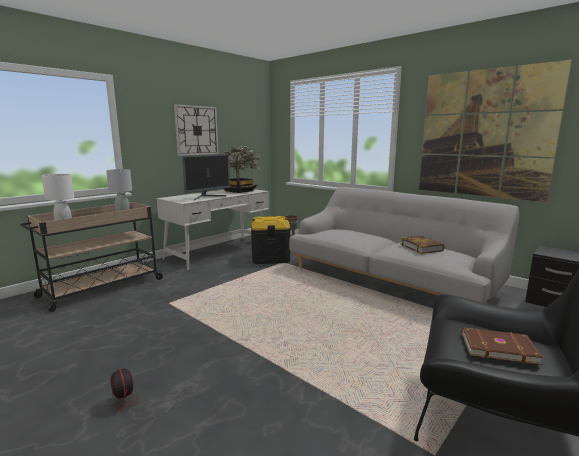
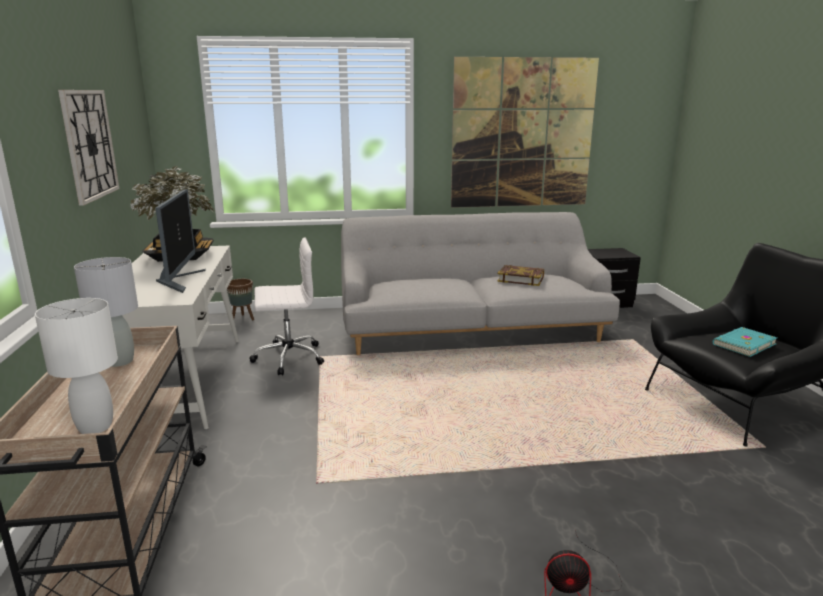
camera: 50 degrees left, 5 degrees up
(270, 258) = (287, 358): black storage box -> white office chair
(497, 347) = (743, 344): brown book -> turquoise book

